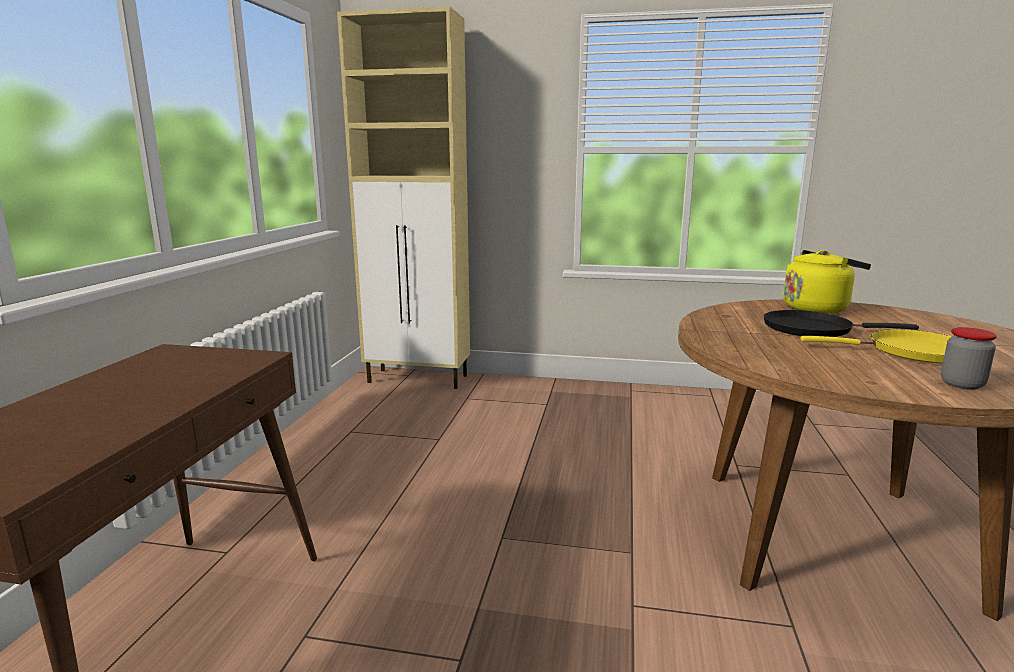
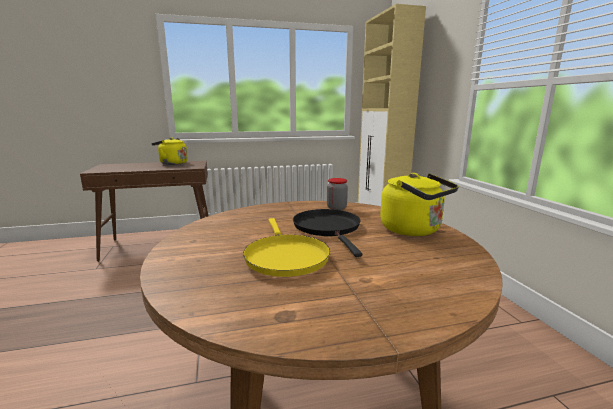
camera: 65 degrees right, 0 degrees up
(130, 376) = (172, 163): none -> yellow kettle
(962, 384) = (196, 267): jar -> jar (336, 208)

